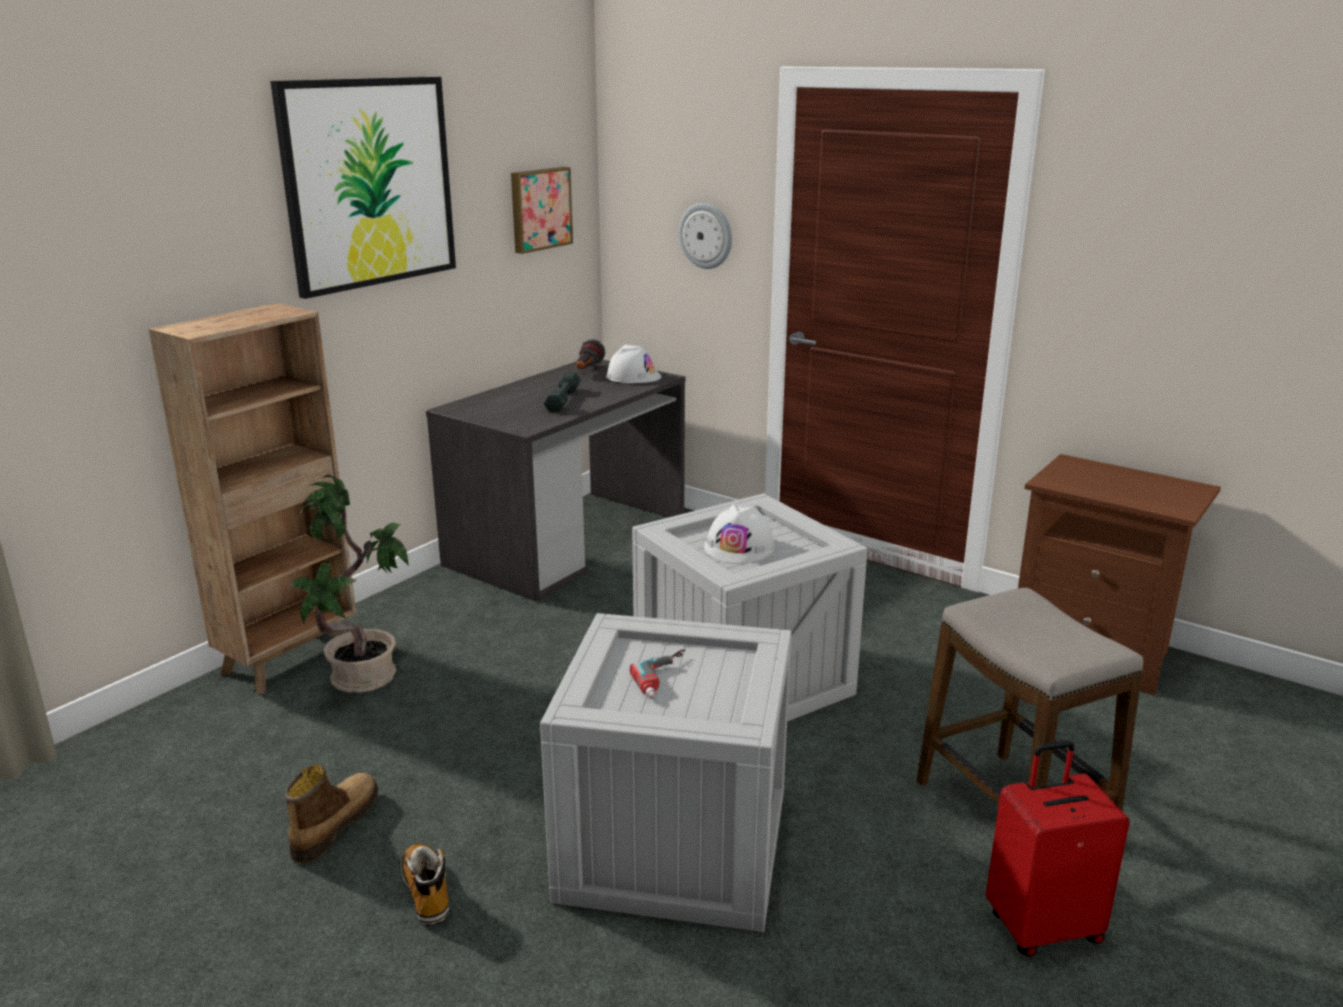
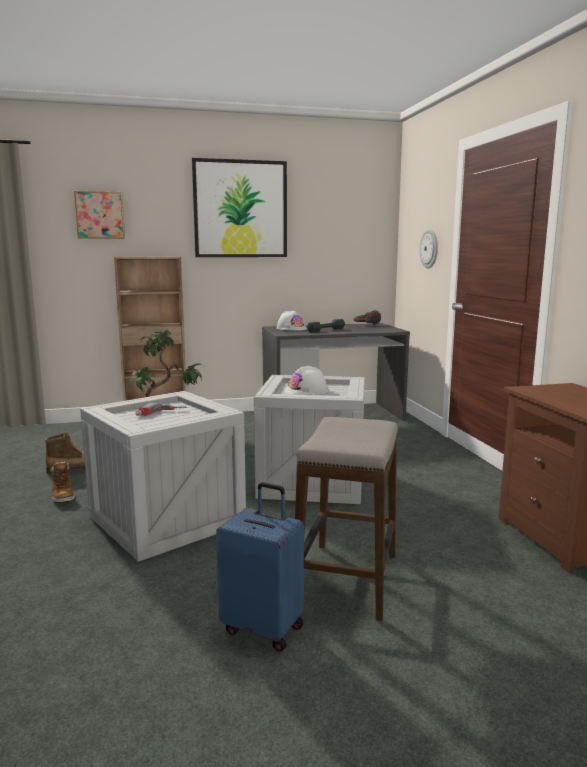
camera: 40 degrees right, 10 degrees down
(427, 892) = (63, 496): boot -> boot turned 135 degrees clockwise
(539, 209) = (350, 235): picture -> picture (100, 215)
(633, 376) = (382, 328): white hard hat -> white hard hat (291, 328)
(1042, 926) = (264, 628): red suitcase -> blue suitcase

